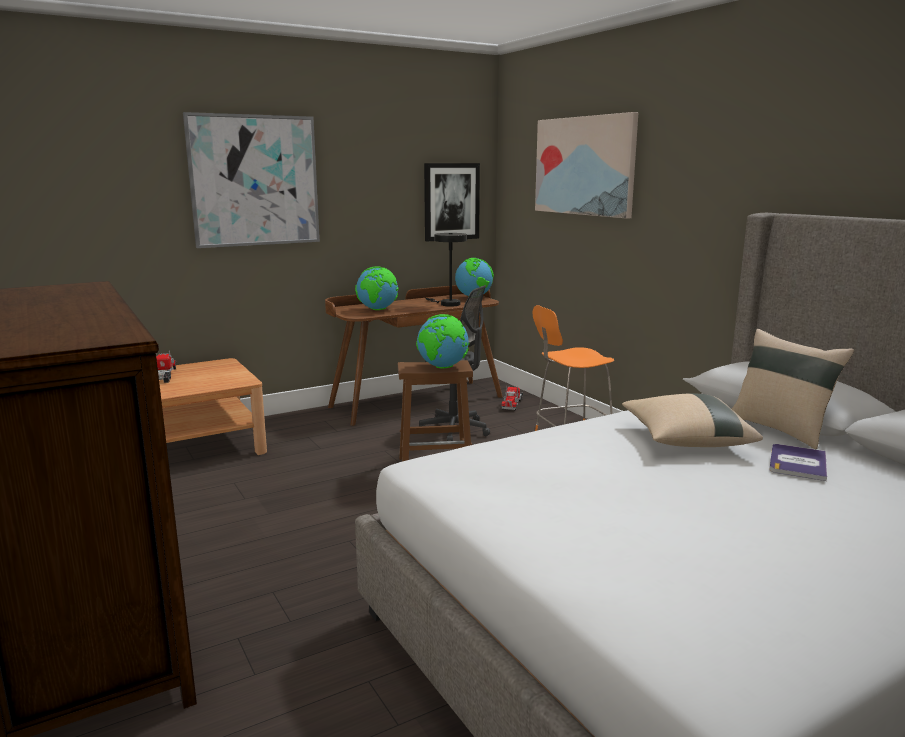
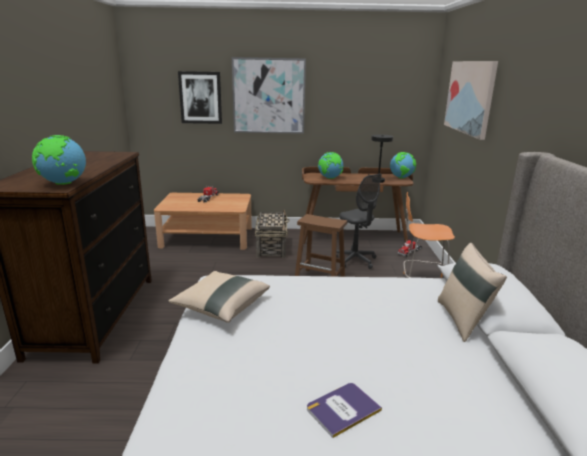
camera: 30 degrees right, 5 degrees up
(309, 441) = (271, 248): none -> basket
(442, 367) = (325, 222): globe -> globe (63, 184)
(451, 201) = (397, 113): picture -> picture (200, 97)
(685, 440) = (381, 308): beige pillow -> beige pillow (221, 307)
(797, 463) = (431, 347): book -> book (343, 409)

